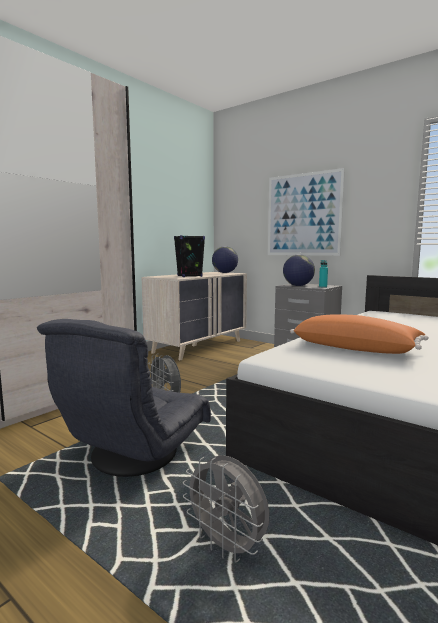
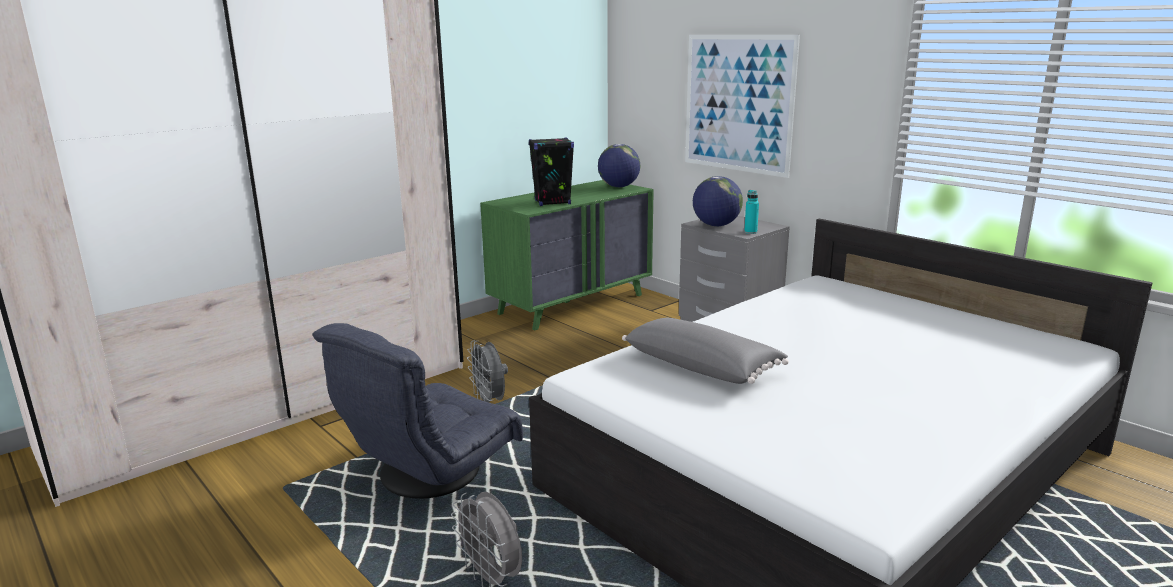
camera: 10 degrees right, 10 degrees up
(198, 346) = (572, 304): beige dresser -> green dresser
(356, 348) = (702, 366): orange pillow -> grey pillow

